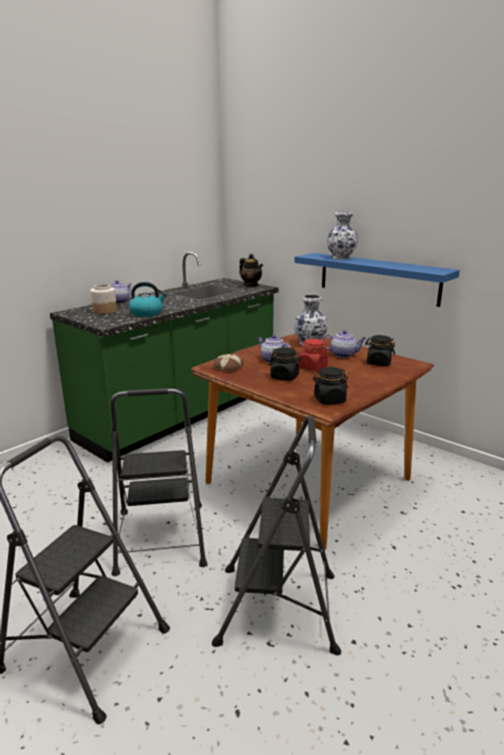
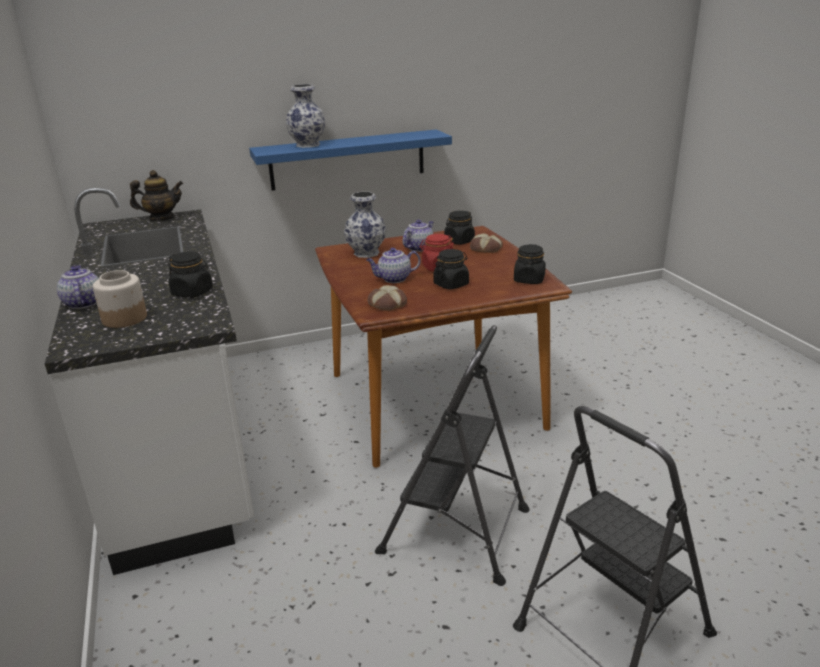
camera: 60 degrees left, 5 degrees up
(147, 313) = (192, 292): kettle -> black jar
(181, 415) = (181, 444): green counter -> white counter
(282, 607) = (612, 477): black step ladder -> none
(376, 374) = (485, 249): none -> bread

